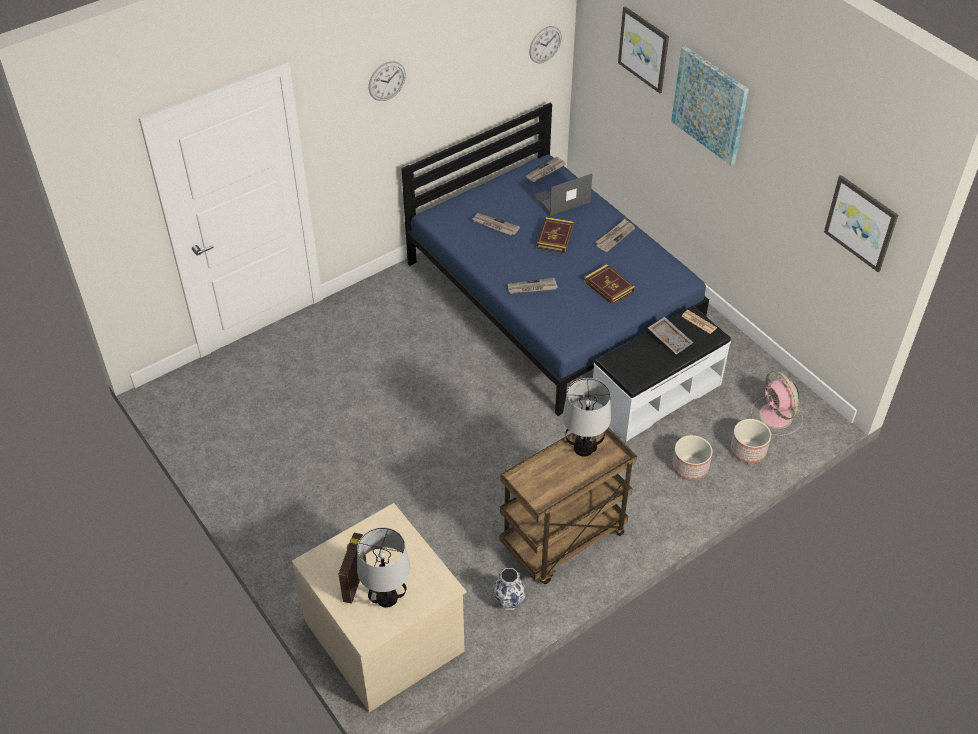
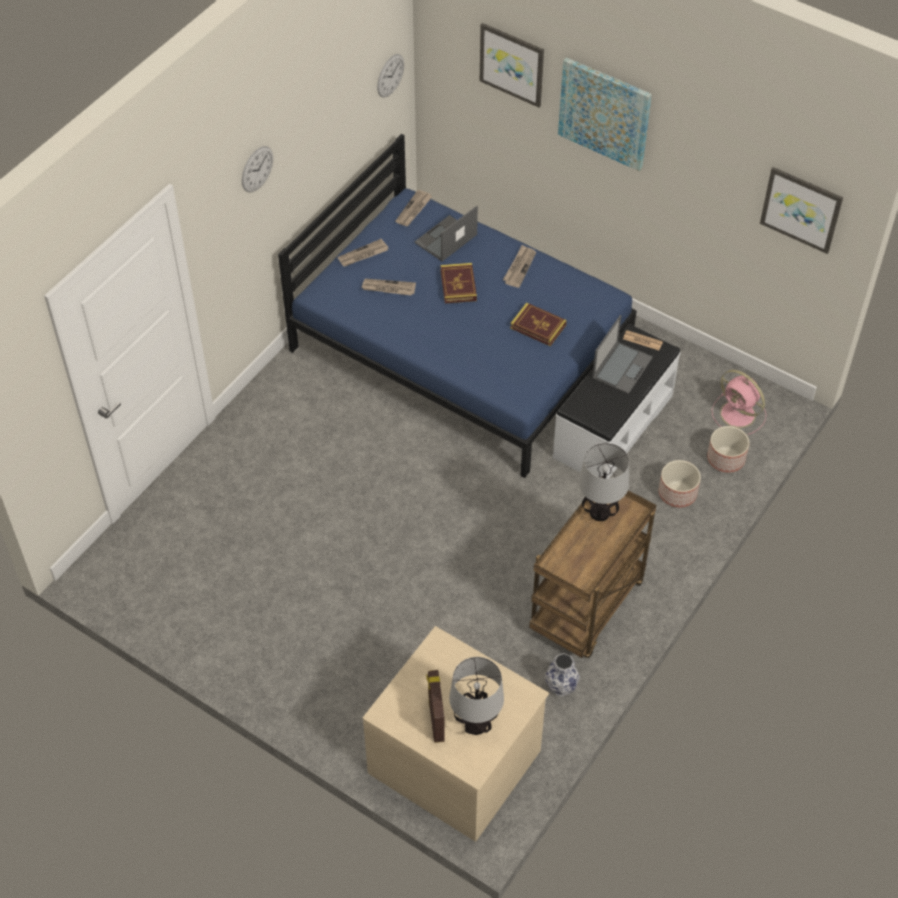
camera: 20 degrees left, 5 degrees up
(532, 288) = (459, 349): newspaper -> newspaper (363, 255)
(670, 339) = (622, 367): grey tray -> laptop

